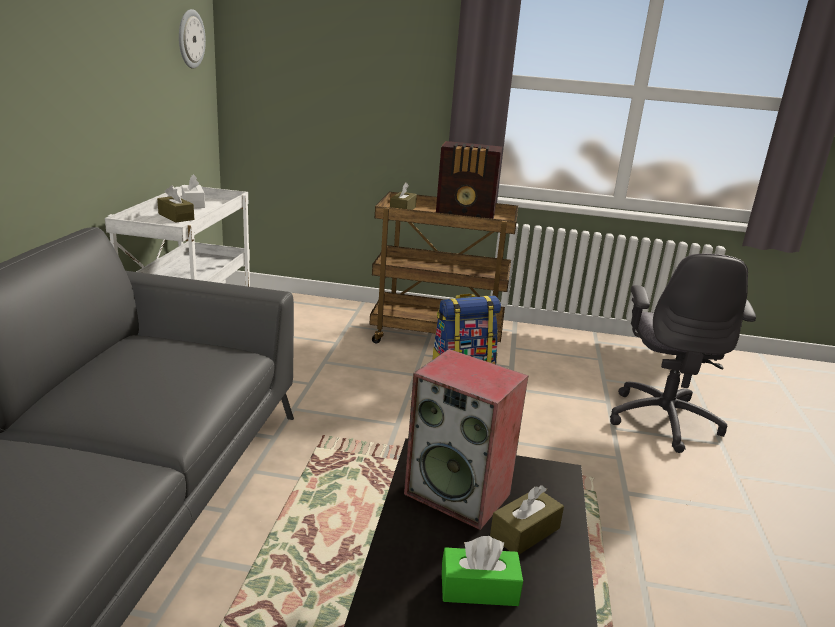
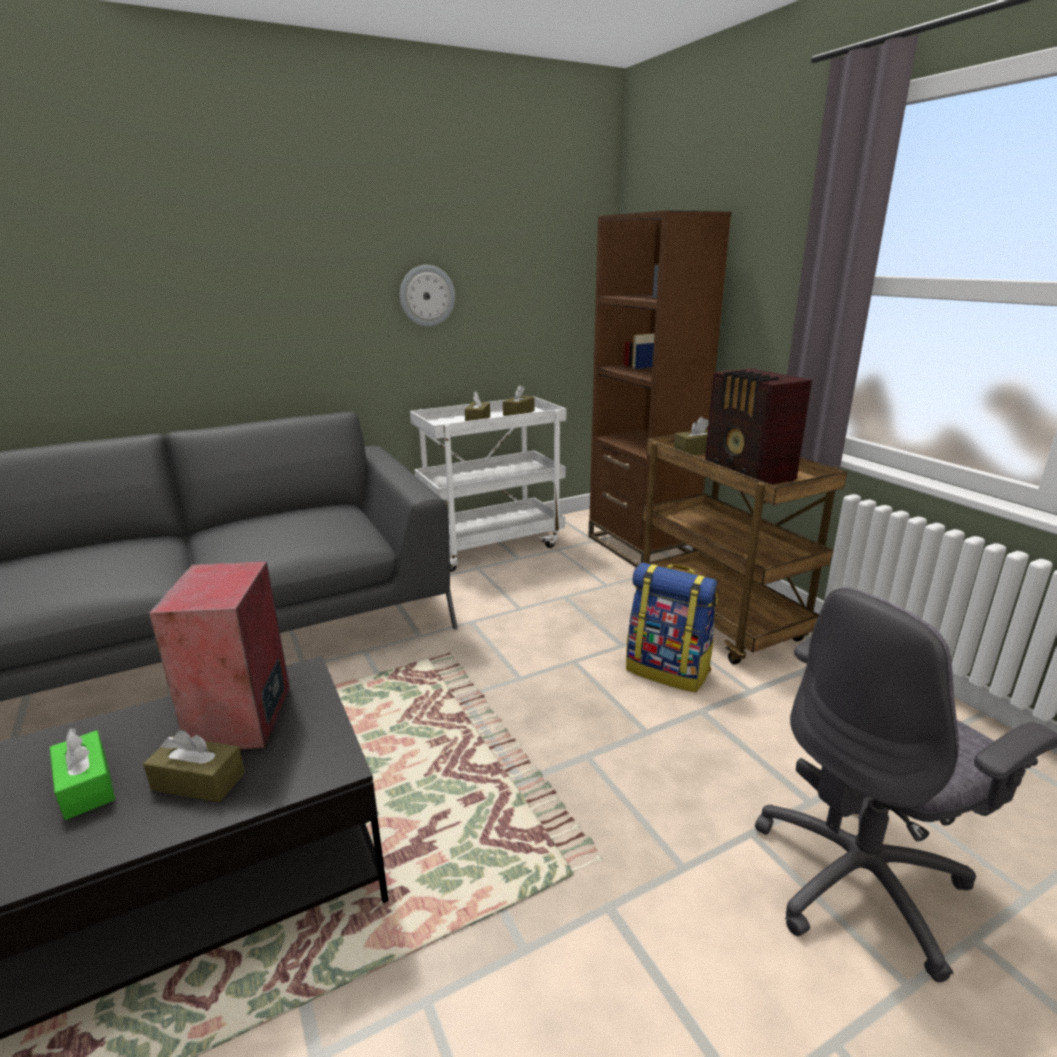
camera: 55 degrees right, 0 degrees up
(190, 39) = (570, 257): wall clock -> wall clock (427, 296)
(193, 203) = (519, 413): white tissue box -> brown tissue box
(309, 308) = (640, 546): none -> brown bookcase

